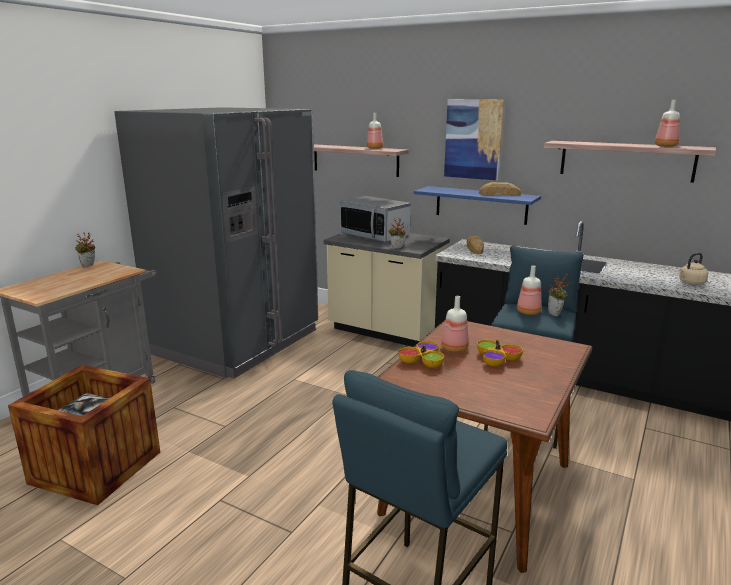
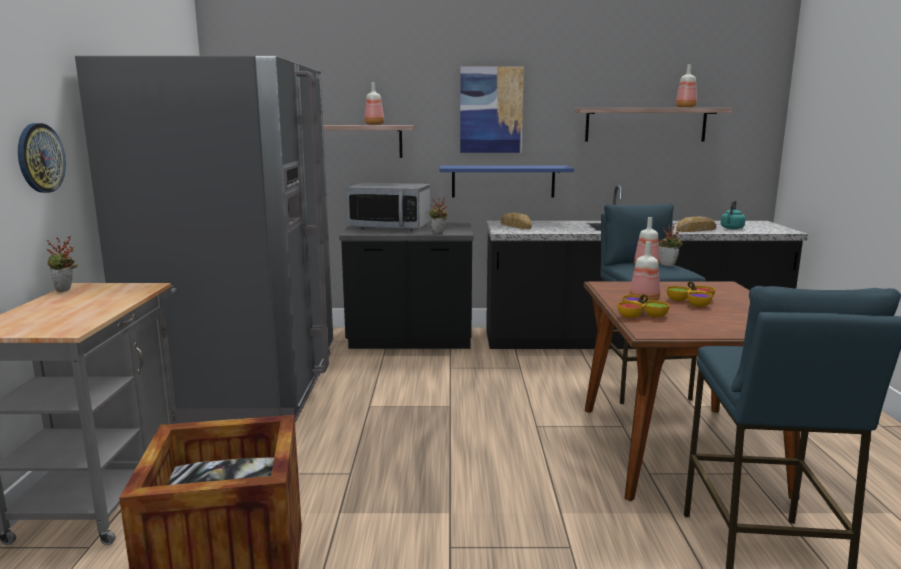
camera: 30 degrees left, 5 degrees down
(79, 181) = (40, 158): none -> wall clock
(385, 331) = (410, 341): beige counter -> black counter
(499, 194) = (530, 166): bread -> bread (696, 230)
(690, 283) = (731, 228): beige kettle -> turquoise kettle

